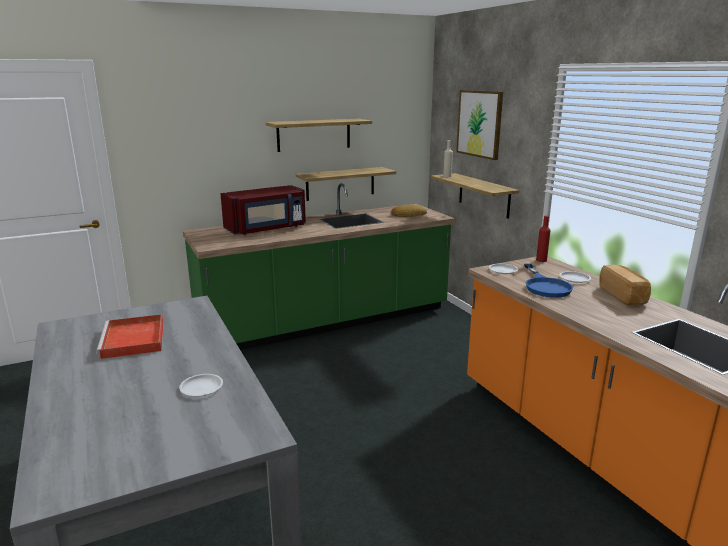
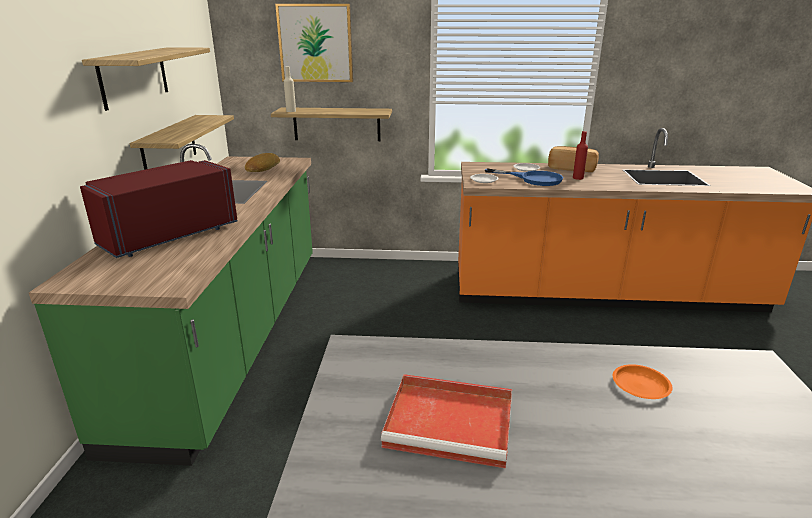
camera: 60 degrees left, 5 degrees up
(201, 387) = (640, 385): white plate -> orange plate
(266, 229) = (167, 235): red microwave -> red microwave turned 135 degrees counterclockwise
(541, 260) = (473, 165): red bottle -> red bottle (578, 178)

